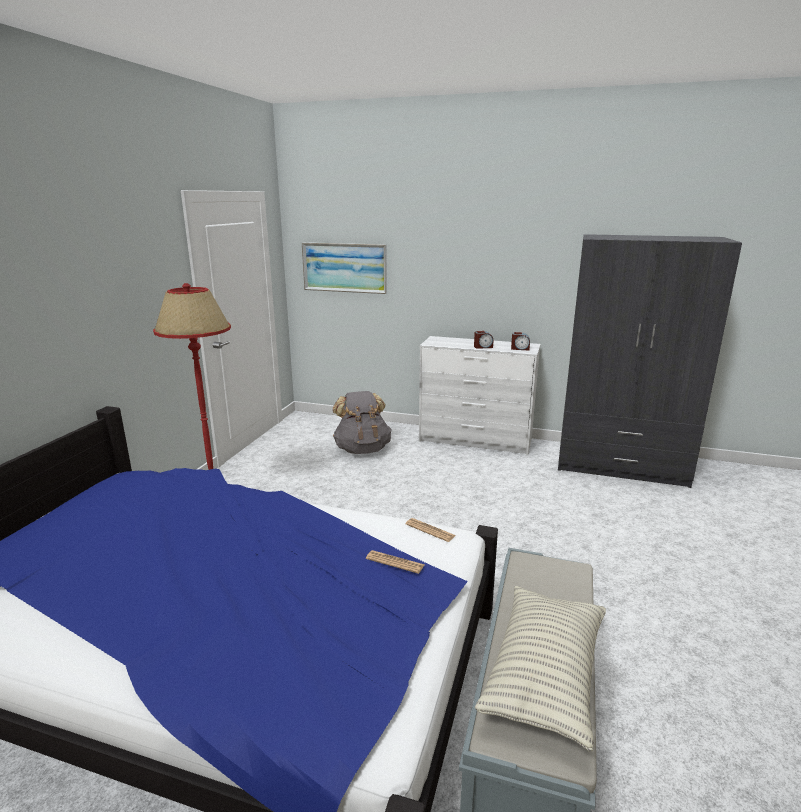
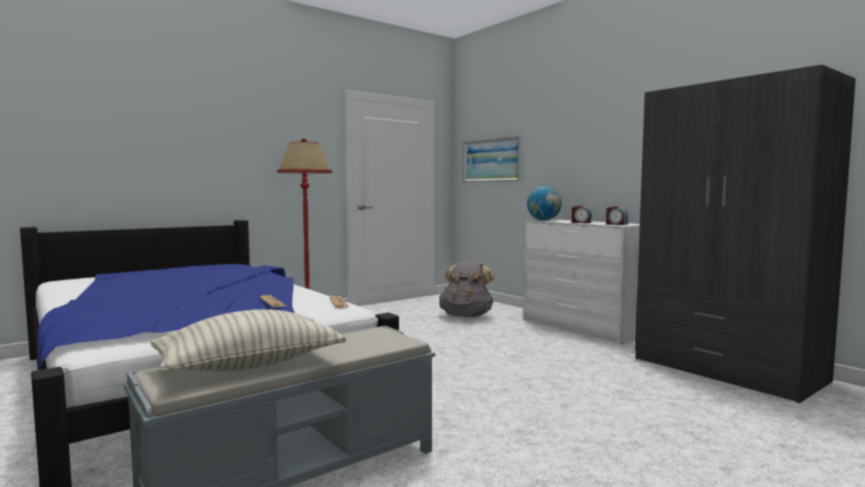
camera: 35 degrees right, 15 degrees down
(436, 342) = (543, 220): none -> globe

